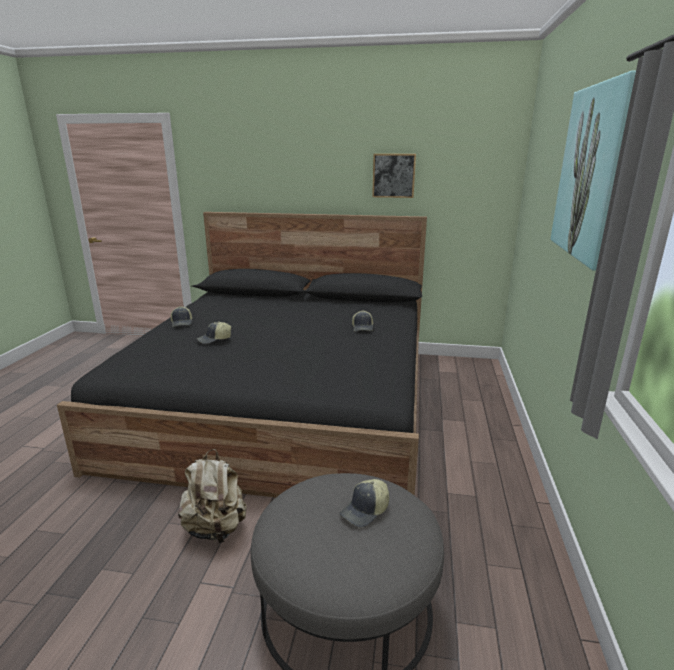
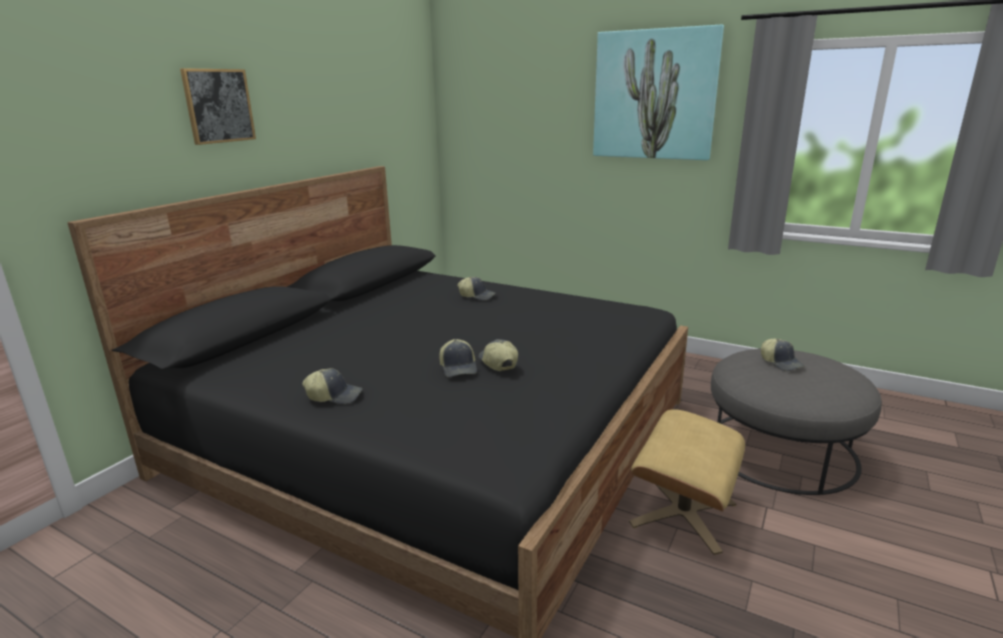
camera: 70 degrees left, 0 degrees up
(216, 528) = (682, 513): beige backpack -> beige ottoman
(228, 349) = (497, 363): none -> cap
(393, 175) = (341, 118): picture -> picture (218, 106)

